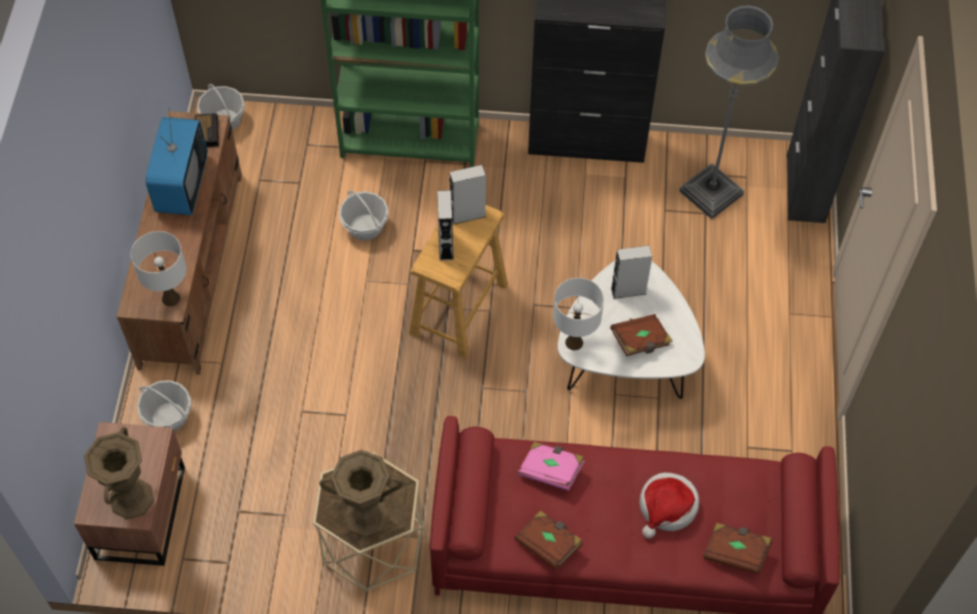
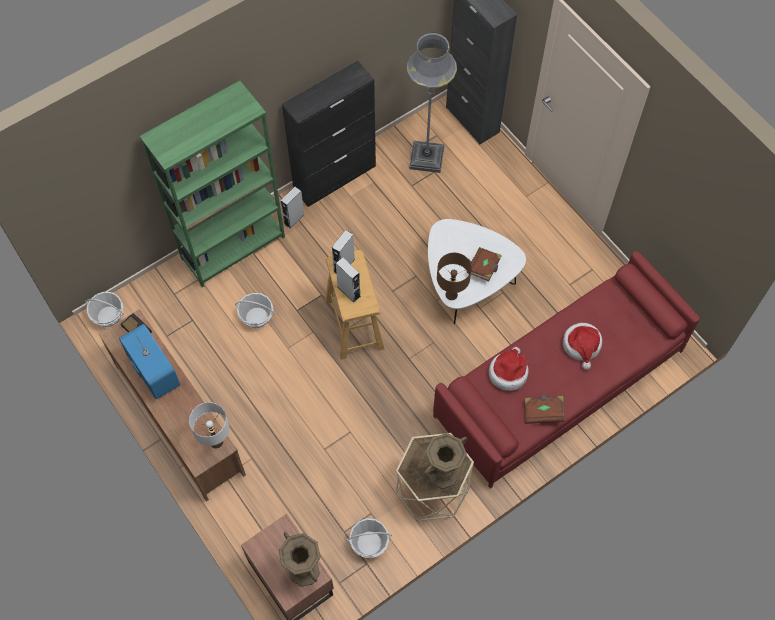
camera: 40 degrees left, 5 degrees up
(169, 417) = (252, 513): basket -> basket (369, 543)
(551, 470) = (508, 372): pink book -> hat
(574, 342) = (451, 294): white table lamp -> brown table lamp
(628, 290) = (452, 244): grey speaker -> grey speaker (294, 219)
(736, 552) = (634, 342): brown book -> none

